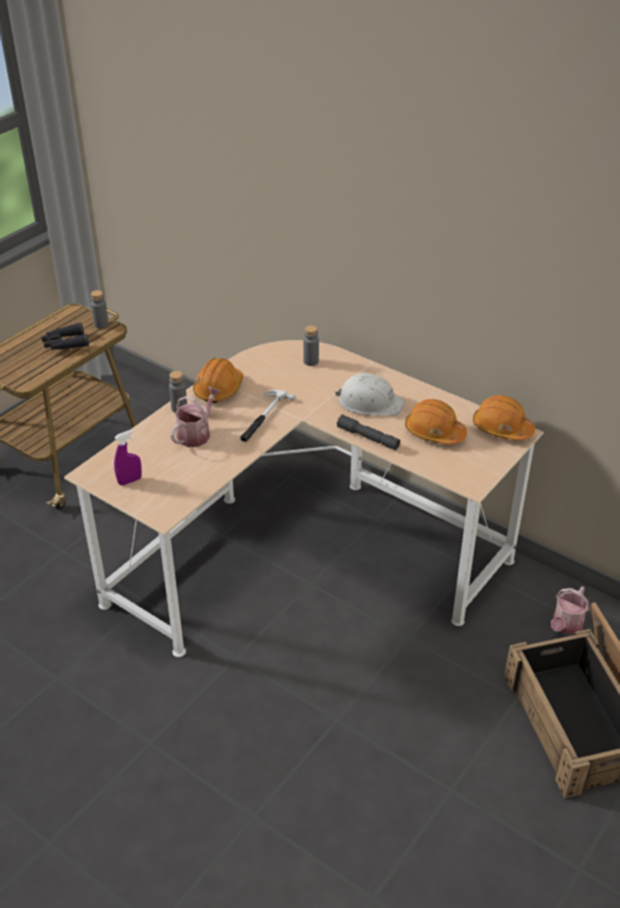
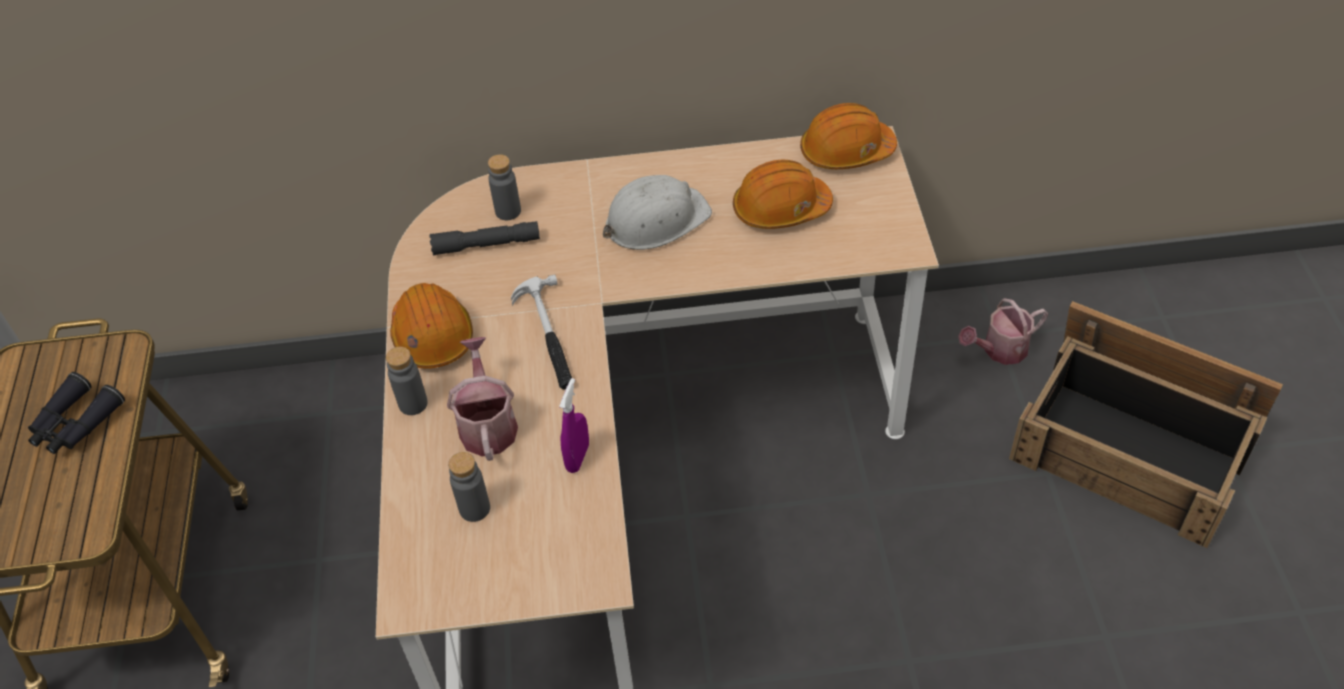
camera: 40 degrees left, 10 degrees up
(101, 324) = (96, 353): grey bottle -> grey bottle (474, 508)
(130, 481) = (485, 566): purple spray bottle -> purple spray bottle (577, 457)
(368, 437) = (714, 270): grey flashlight -> grey flashlight (486, 245)
(565, 625) = (999, 350): watering can -> watering can turned 75 degrees clockwise

